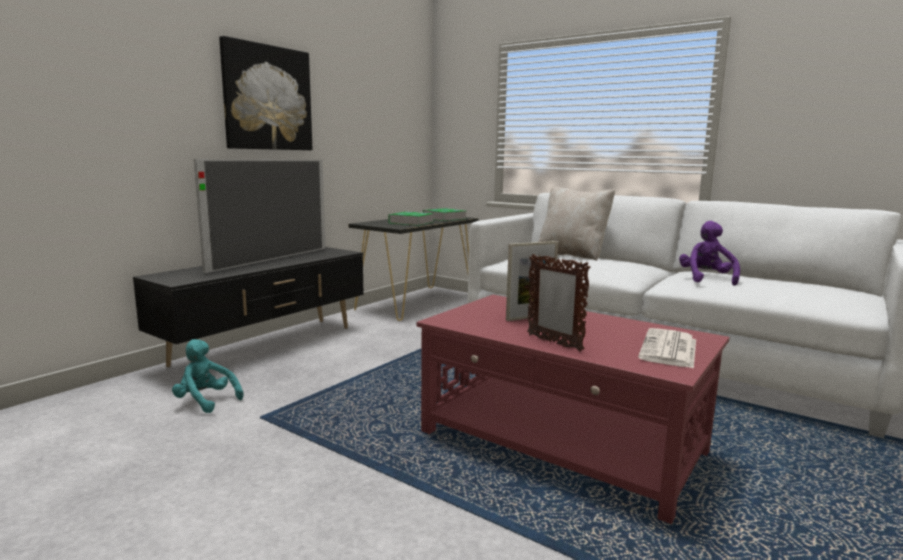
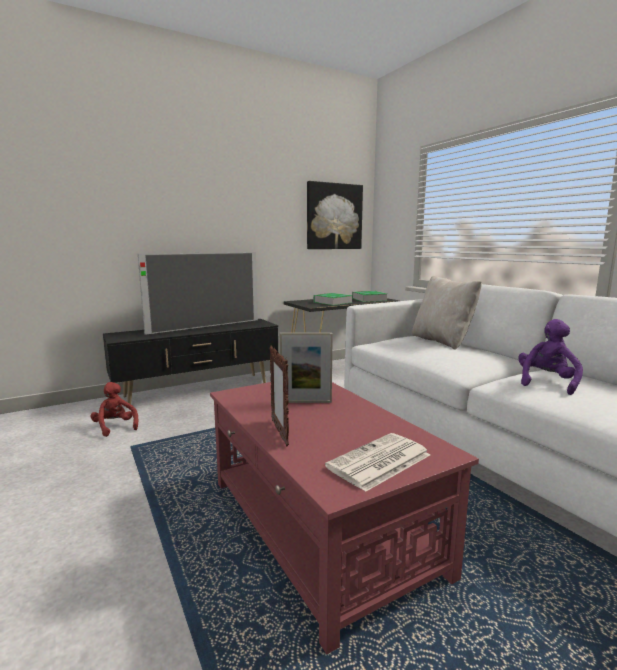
camera: 25 degrees right, 0 degrees up
(205, 401) = (115, 427): turquoise plush toy -> red plush toy
(267, 98) = (211, 207): picture -> picture (334, 216)

